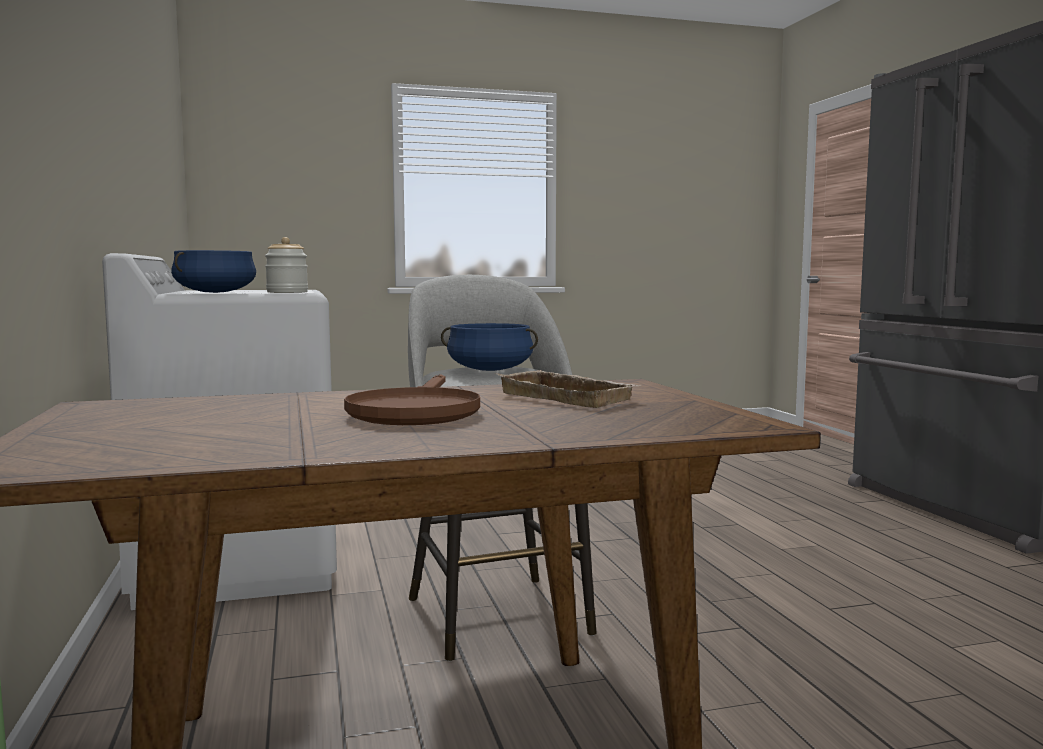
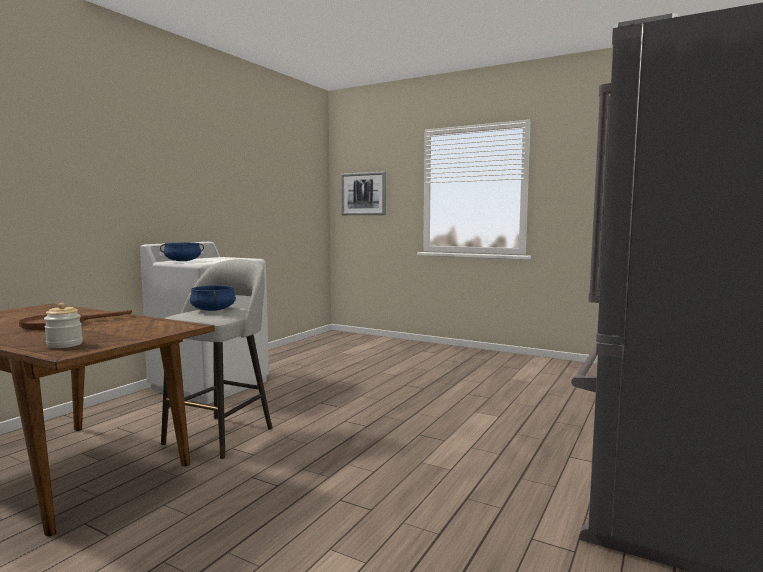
camera: 45 degrees right, 0 degrees up
(269, 184) = (363, 194): none -> picture
(287, 292) = (198, 263): jar -> jar (64, 345)
(570, 397) = (124, 328): beige tray -> none

